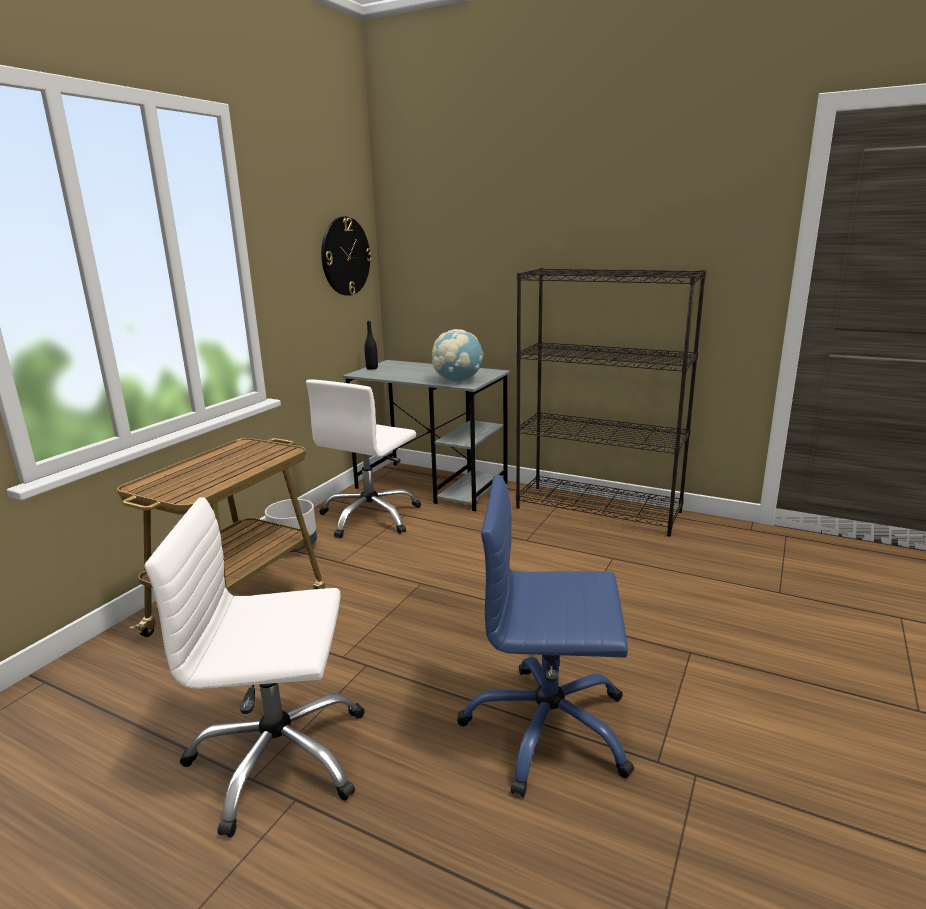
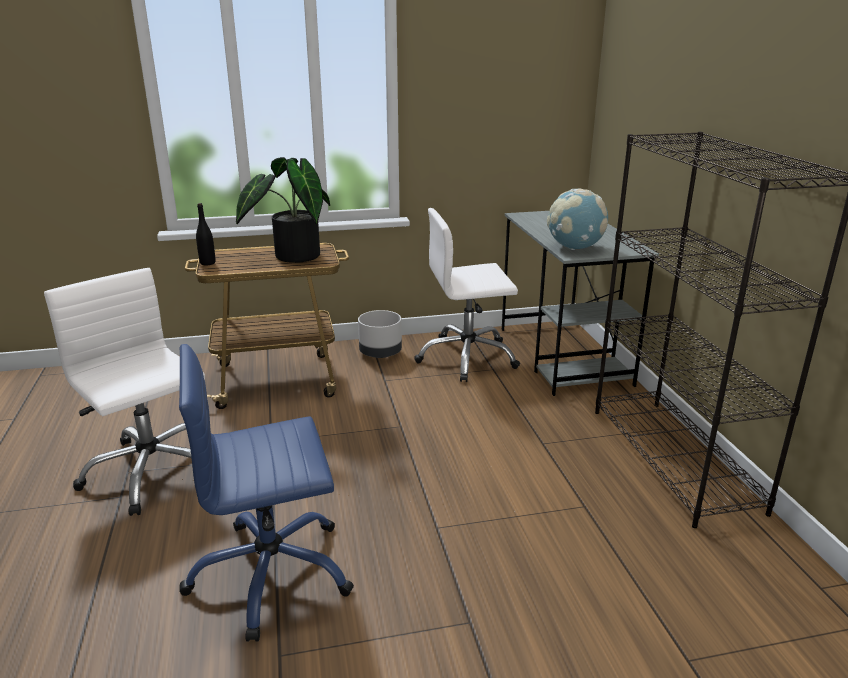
camera: 50 degrees right, 5 degrees up
(236, 458) = (292, 256): none -> potted plant
(345, 256) = (538, 89): wall clock -> none
(372, 368) = (545, 213): black bottle -> black bottle (207, 263)
(548, 729) = (271, 574): blue office chair -> blue office chair turned 75 degrees counterclockwise

